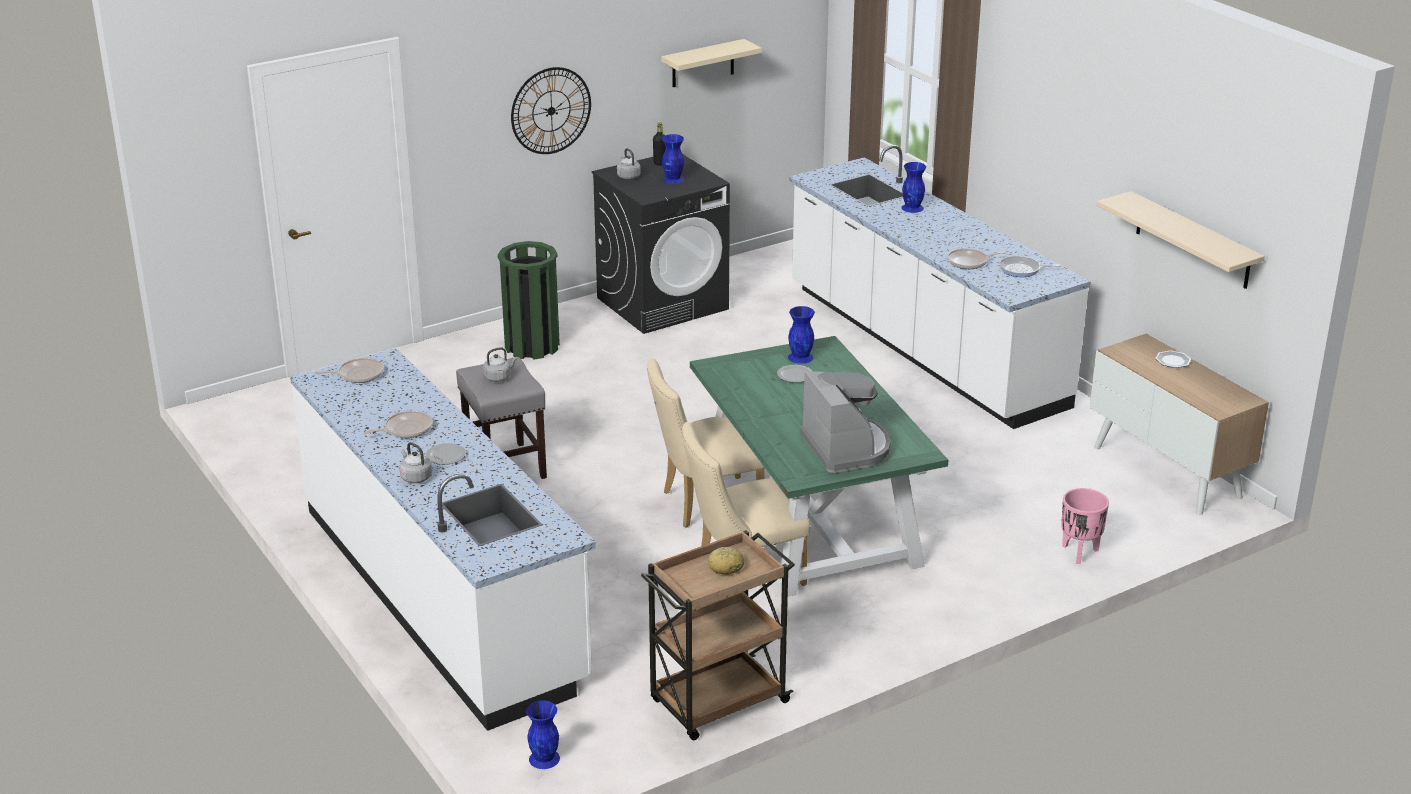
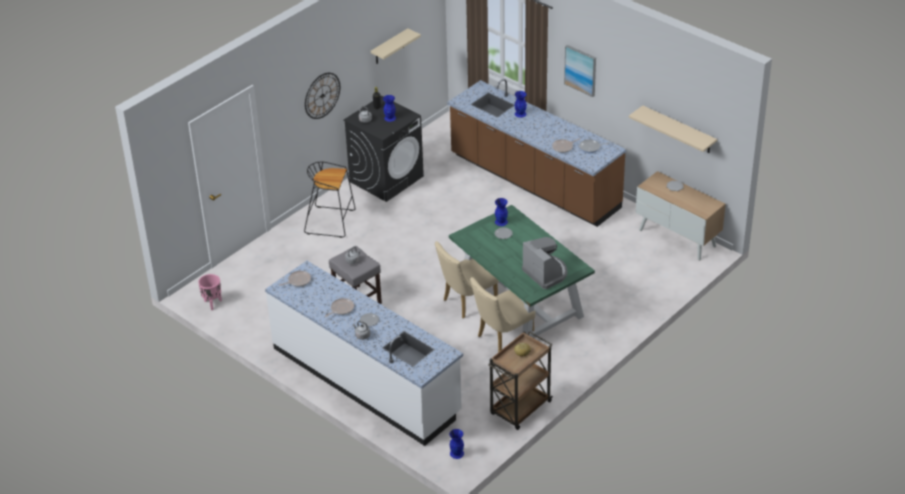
camera: 15 degrees left, 10 degrees up
(532, 346) = (331, 222): green trash can -> black stool
(923, 347) = (534, 182): white counter -> brown counter
(1029, 126) = (580, 70): none -> picture
(1079, 552) = (651, 293): pink planter -> pink planter (212, 303)

